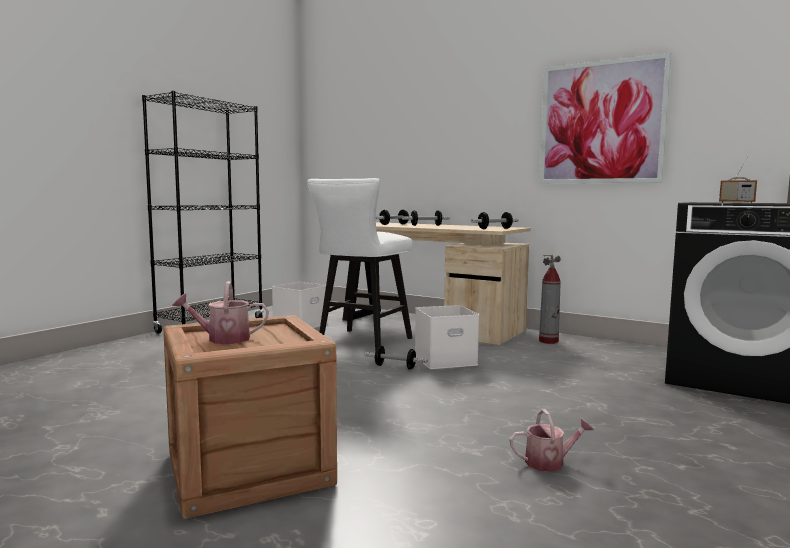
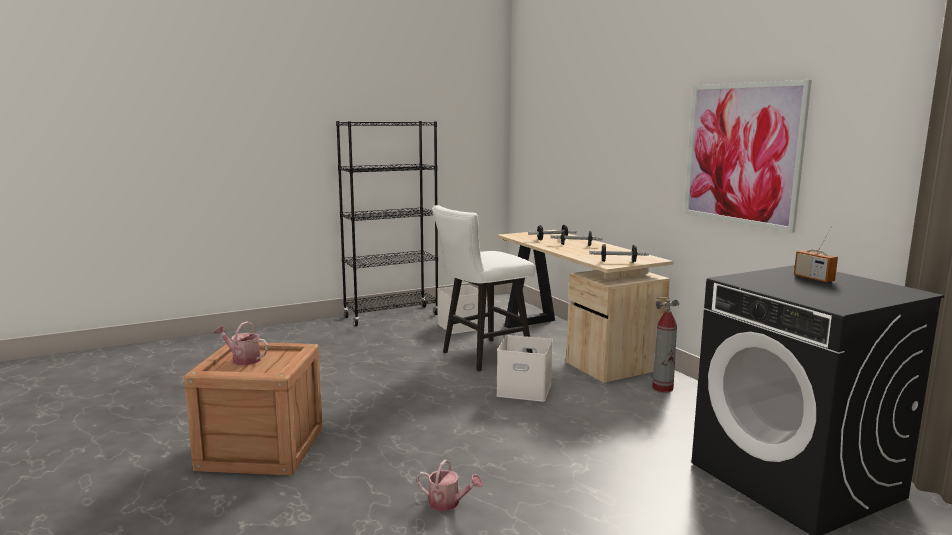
camera: 30 degrees right, 5 degrees up
(395, 367) = (471, 388): dumbbell -> none

